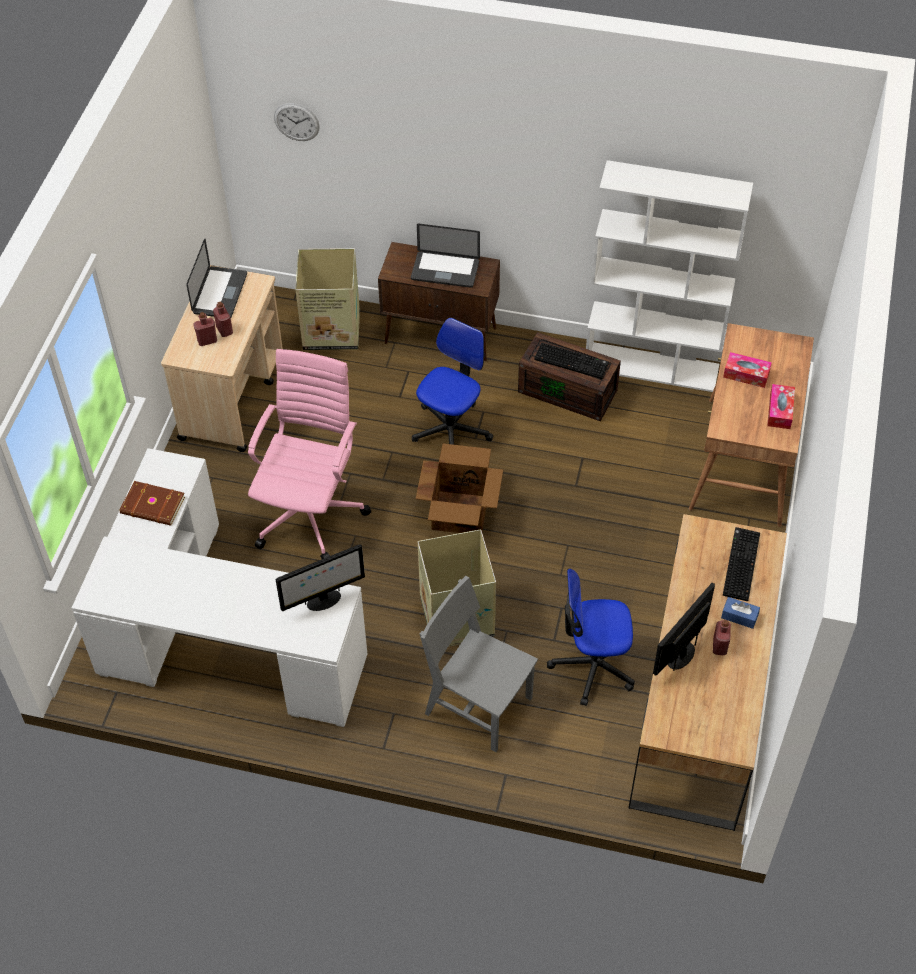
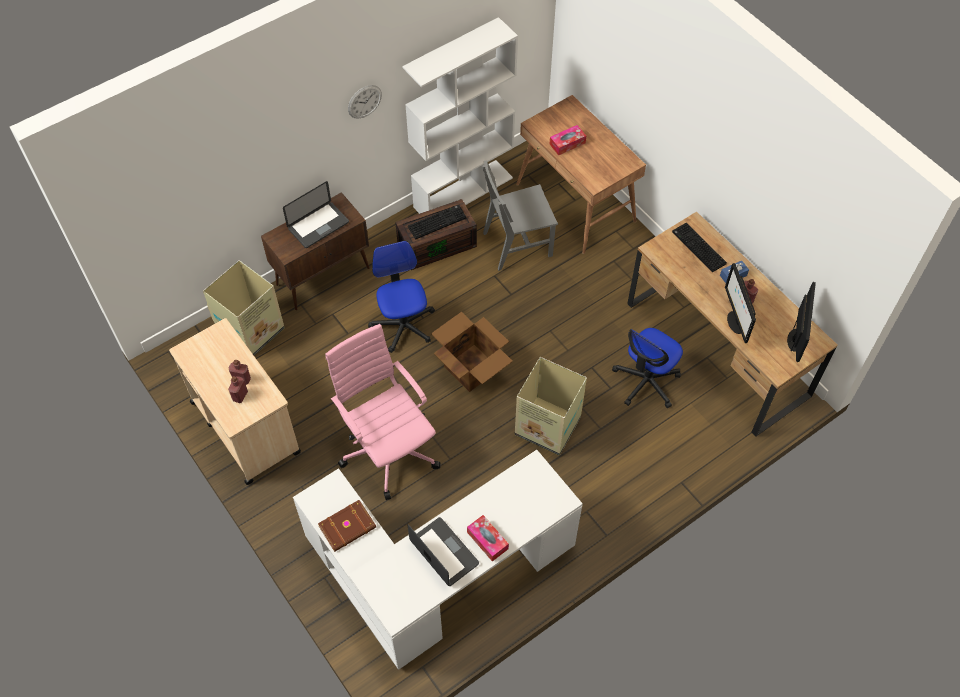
camera: 50 degrees left, 5 degrees up
(220, 293) = (205, 359): laptop -> laptop (444, 552)
(296, 122) = (165, 194): wall clock -> wall clock (364, 101)
(323, 601) = (528, 478): monitor -> monitor (795, 340)
(478, 705) = (621, 461): grey chair -> grey chair (517, 244)
(780, 411) = (609, 149): tissue box -> tissue box (487, 540)

